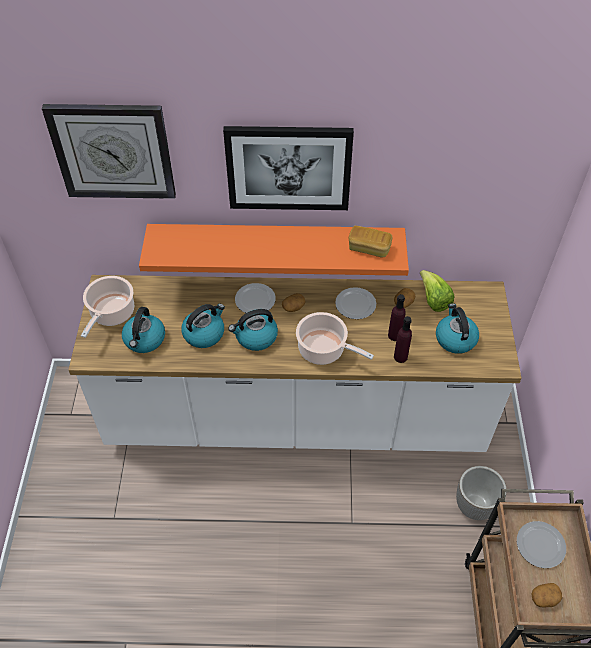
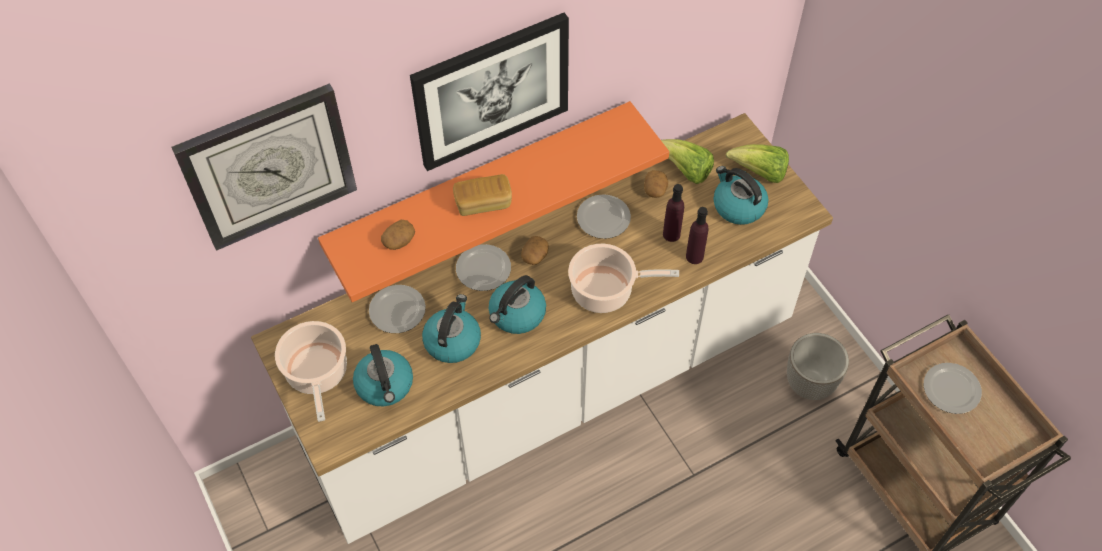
camera: 30 degrees left, 5 degrees up
(184, 300) = (397, 311): none -> plate
(369, 248) = (608, 145): bread -> bread (483, 203)
(486, 324) = (759, 173): none -> lettuce
(544, 598) = (987, 442): potato -> potato (399, 241)

